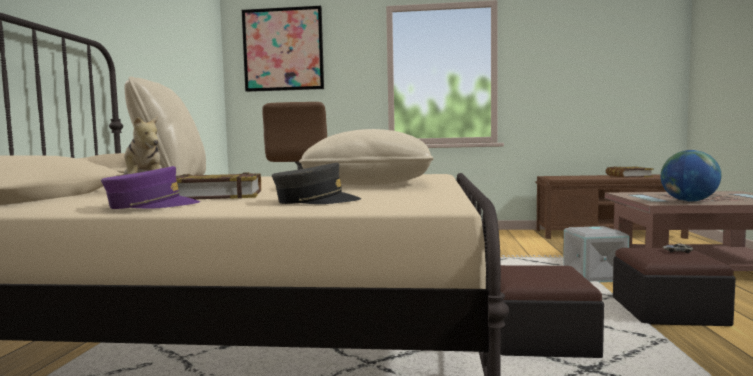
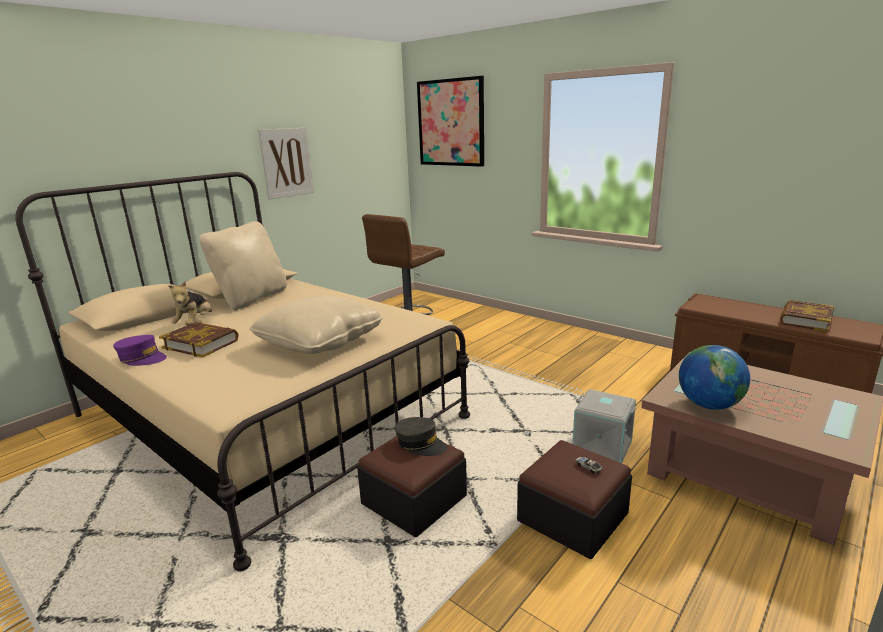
camera: 35 degrees right, 15 degrees up
(136, 52) = (286, 162): none -> picture
(316, 201) = (202, 379): grey cap -> grey cap (421, 444)

